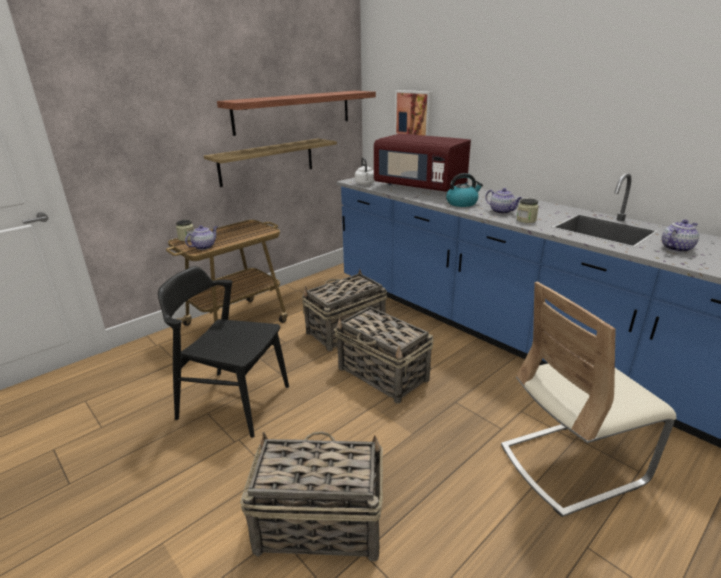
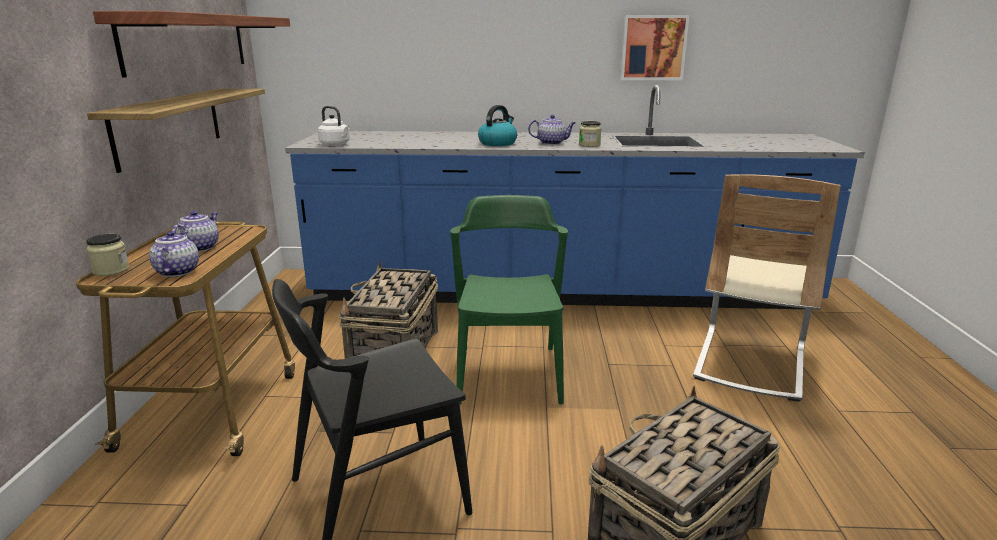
camera: 45 degrees left, 5 degrees down
(383, 375) = (509, 374): basket -> green chair
(414, 114) = (357, 48): picture -> picture (653, 48)
(420, 187) = (413, 138): red microwave -> none
(676, 248) = (729, 142): teapot -> teapot (199, 247)

